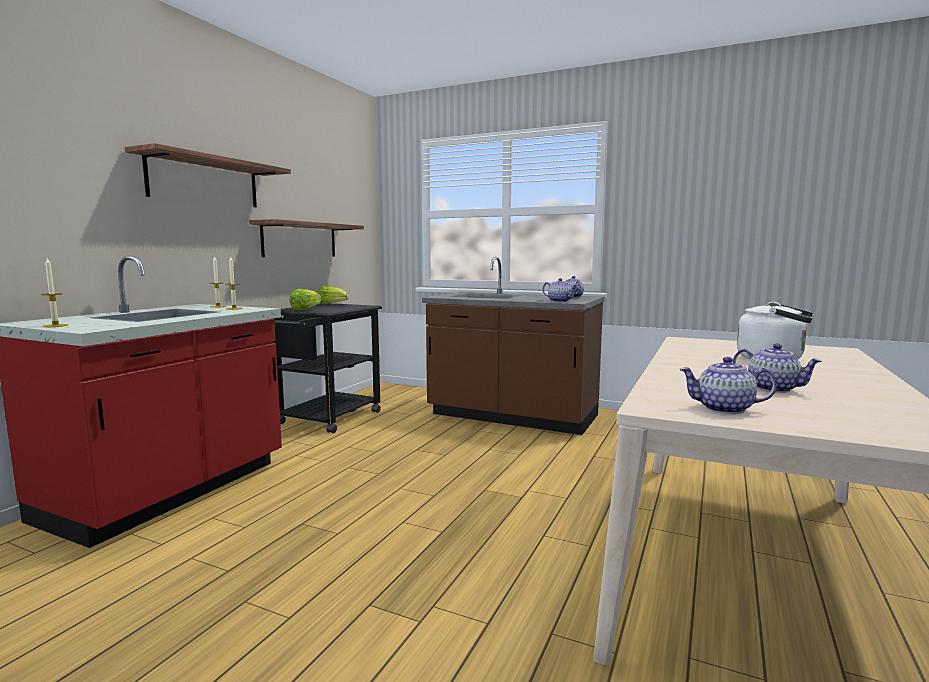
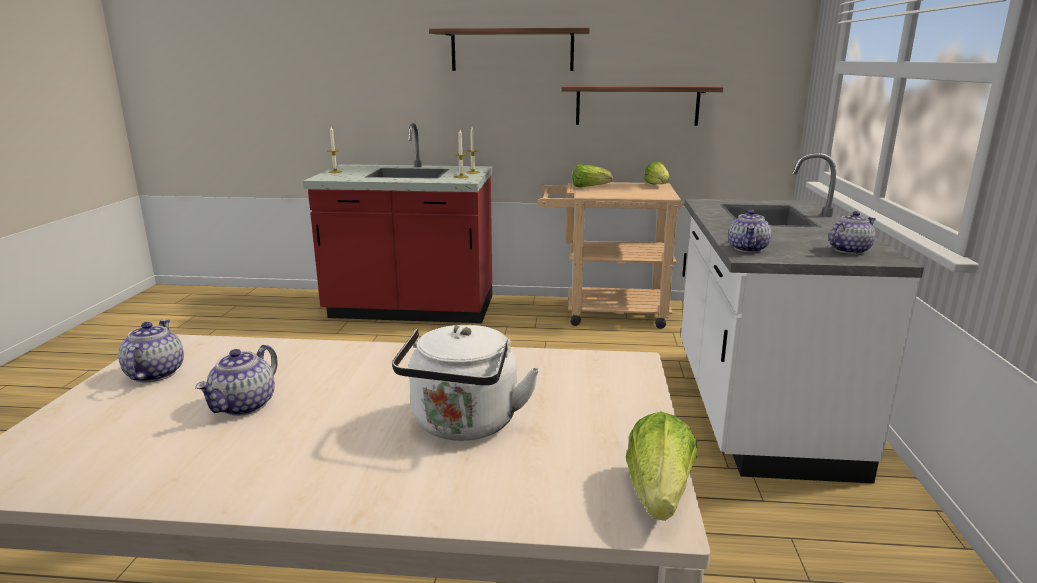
camera: 70 degrees right, 10 degrees up
(324, 420) = (605, 312): black cart -> beige cart
(512, 416) = (756, 408): brown counter -> white counter
(819, 347) = (659, 493): none -> lettuce

